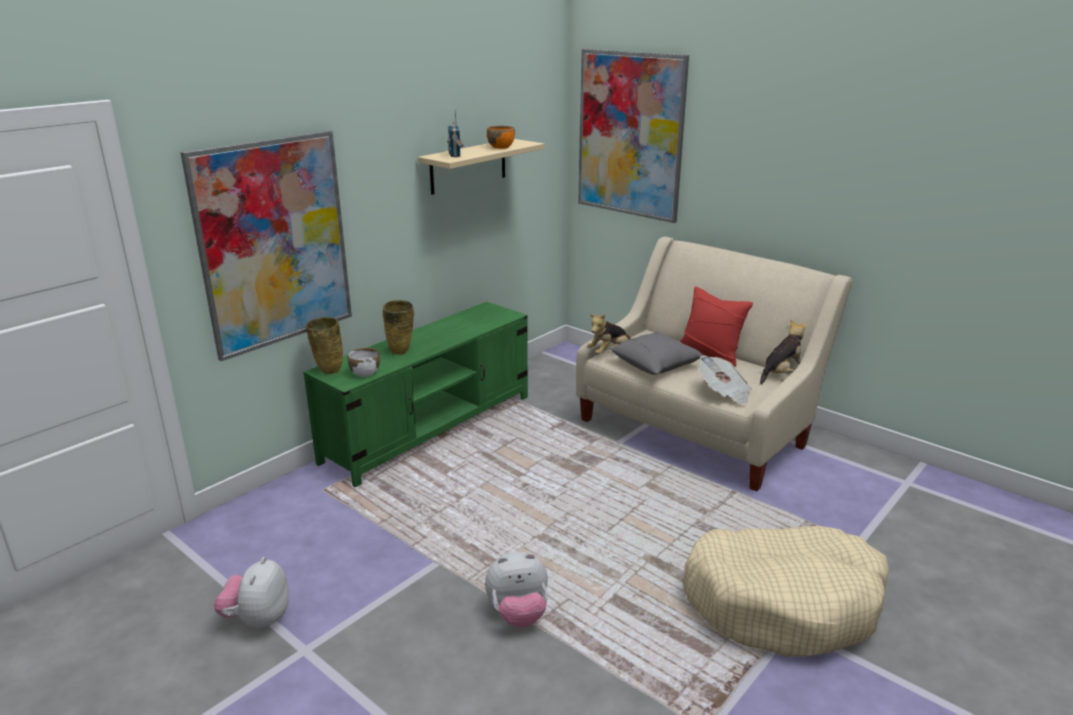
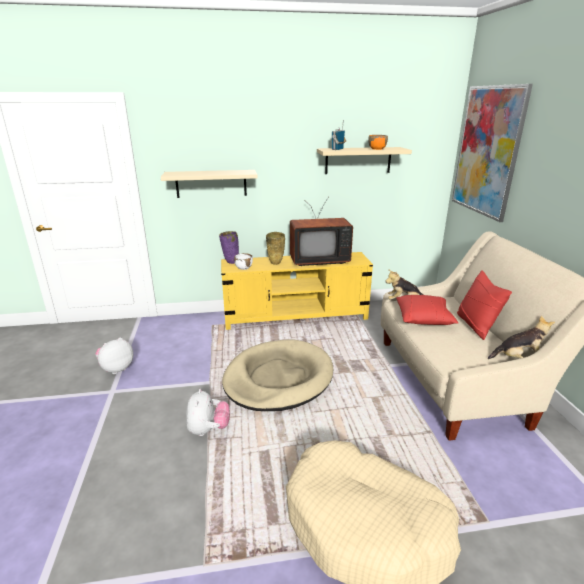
camera: 40 degrees right, 0 degrees up
(274, 243) = (211, 183): picture -> beige shelf
(328, 371) = (230, 262): beige vase -> purple vase
(430, 428) = (296, 316): green tv stand -> yellow tv stand
(451, 329) = (318, 260): none -> television
(518, 515) = (278, 378): none -> beige dog bed
(518, 614) = (208, 429): plush toy -> plush toy turned 120 degrees counterclockwise
(656, 364) = (424, 318): grey pillow -> red pillow
(724, 393) = (447, 353): newspaper -> none

